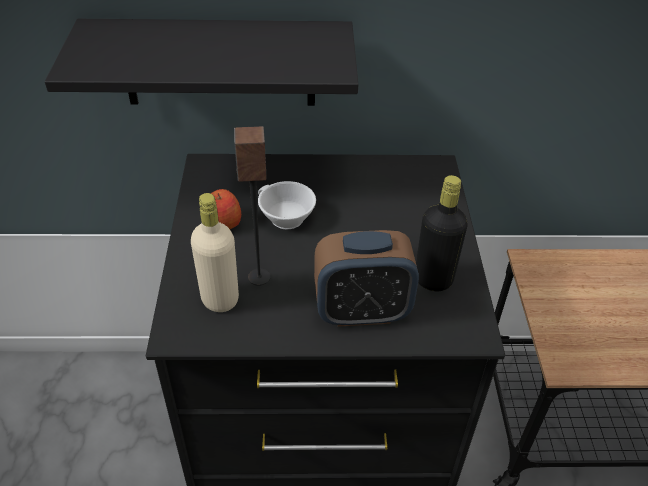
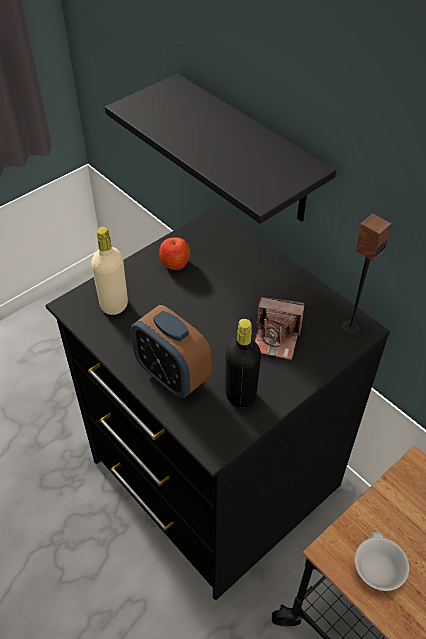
camera: 50 degrees right, 5 degrees up
(258, 277) = (149, 309): speaker -> speaker (350, 327)
(284, 218) = (212, 286): white cup -> white cup (375, 569)
(393, 218) = (276, 338): none -> camera

